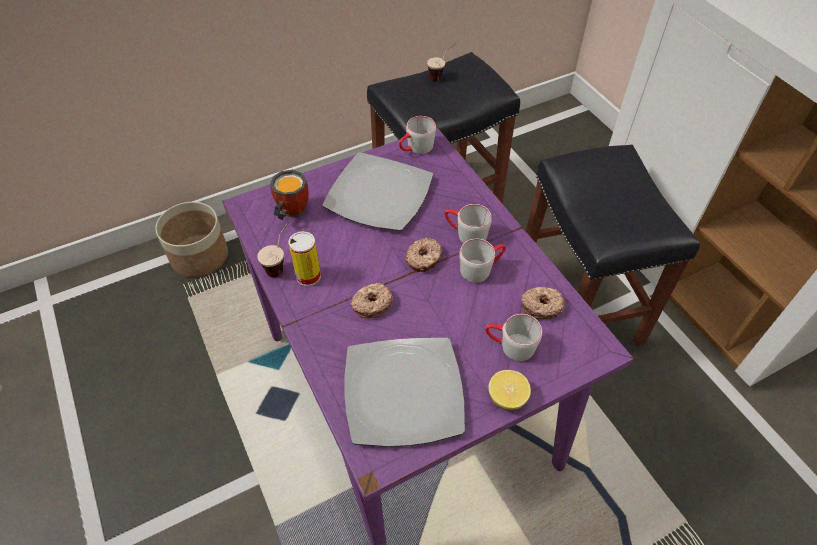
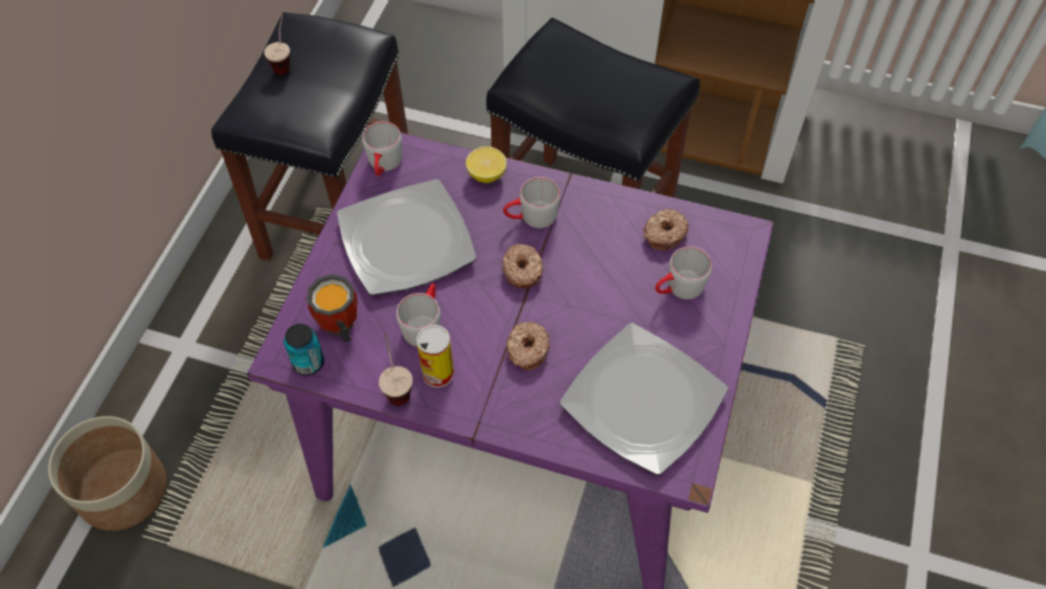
camera: 45 degrees left, 5 degrees up
(254, 218) = (308, 363): none -> can
(481, 268) = (580, 239): grey mug -> grey mug (424, 323)
(507, 397) = (722, 332): lemon -> lemon (486, 174)

